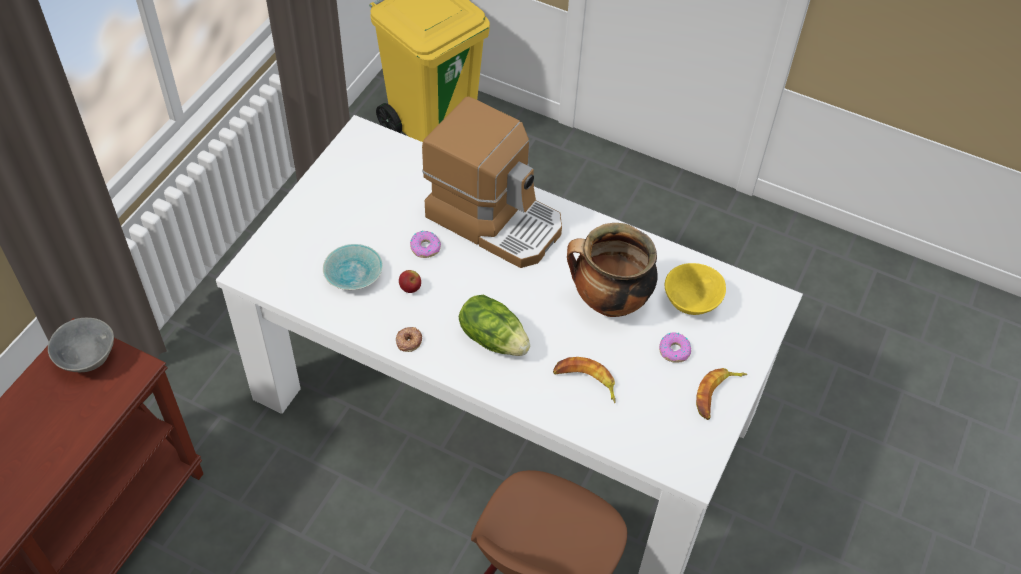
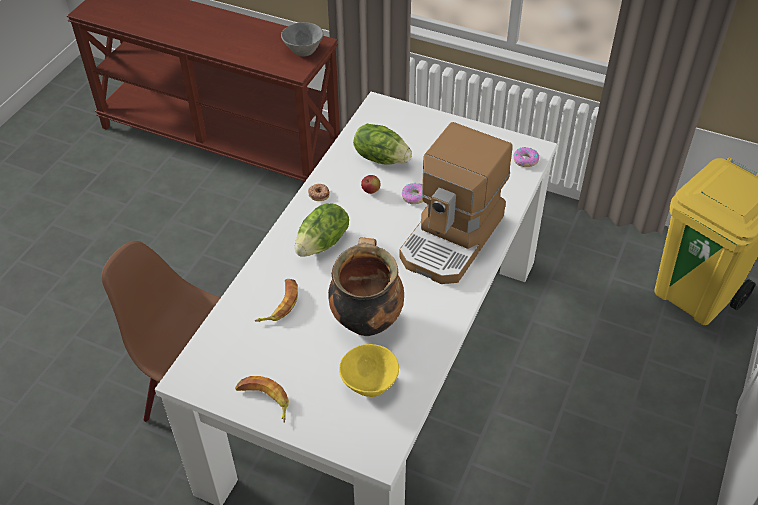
camera: 90 degrees right, 5 degrees down
(351, 275) = (381, 157): turquoise bowl -> lettuce
(674, 350) = (314, 368): donut -> donut (525, 160)

